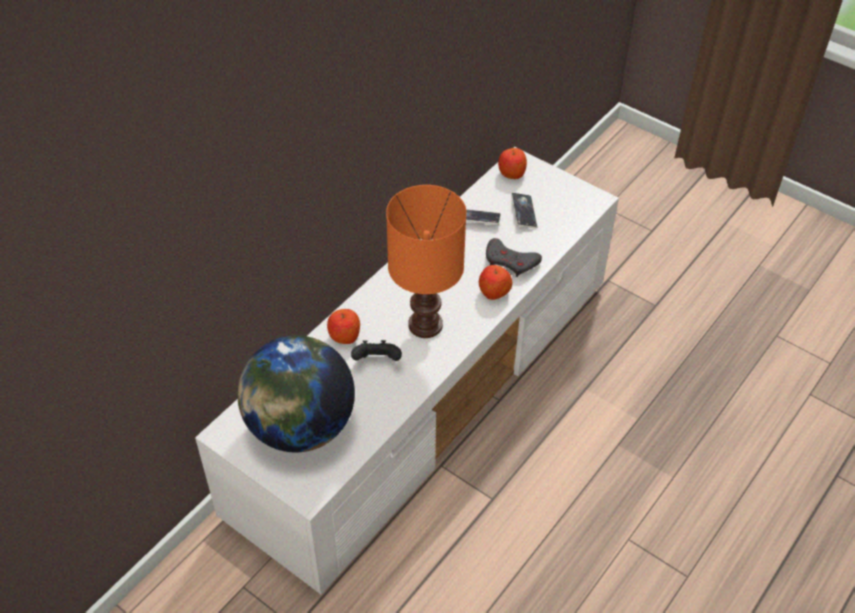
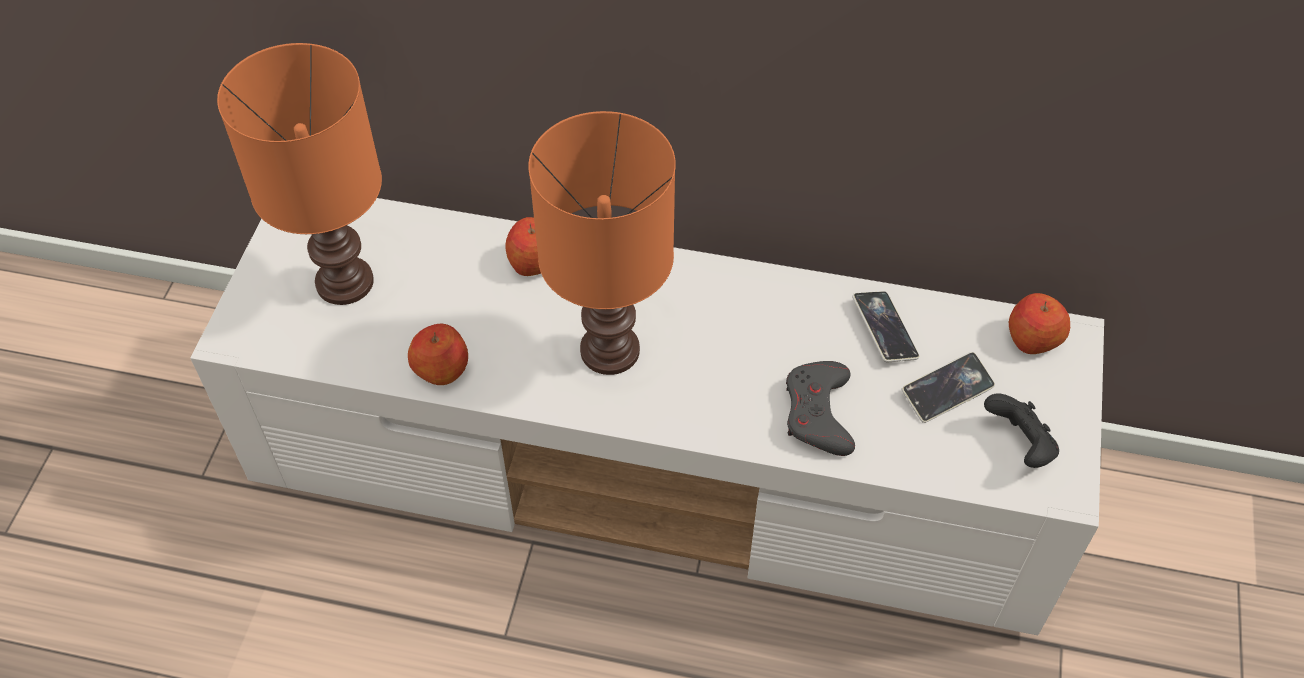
camera: 65 degrees right, 5 degrees up
(300, 427) = (343, 281): globe -> orange table lamp
(377, 361) = (505, 319): black game controller -> black game controller (1019, 445)
(494, 291) = (735, 414): apple -> apple (441, 368)

